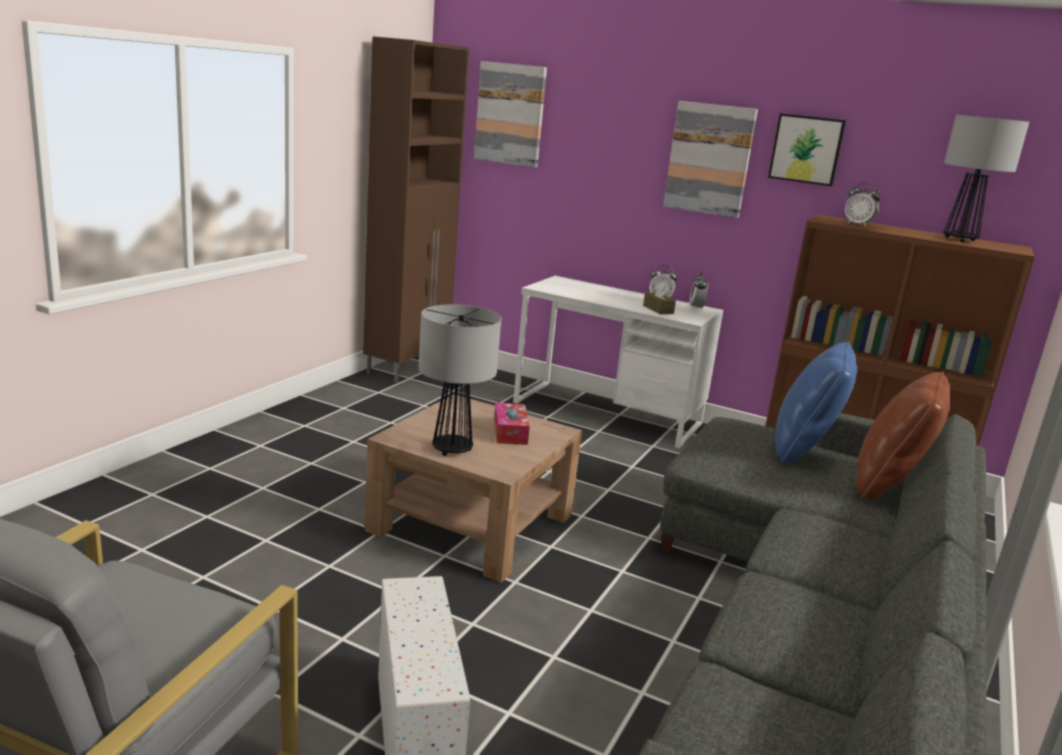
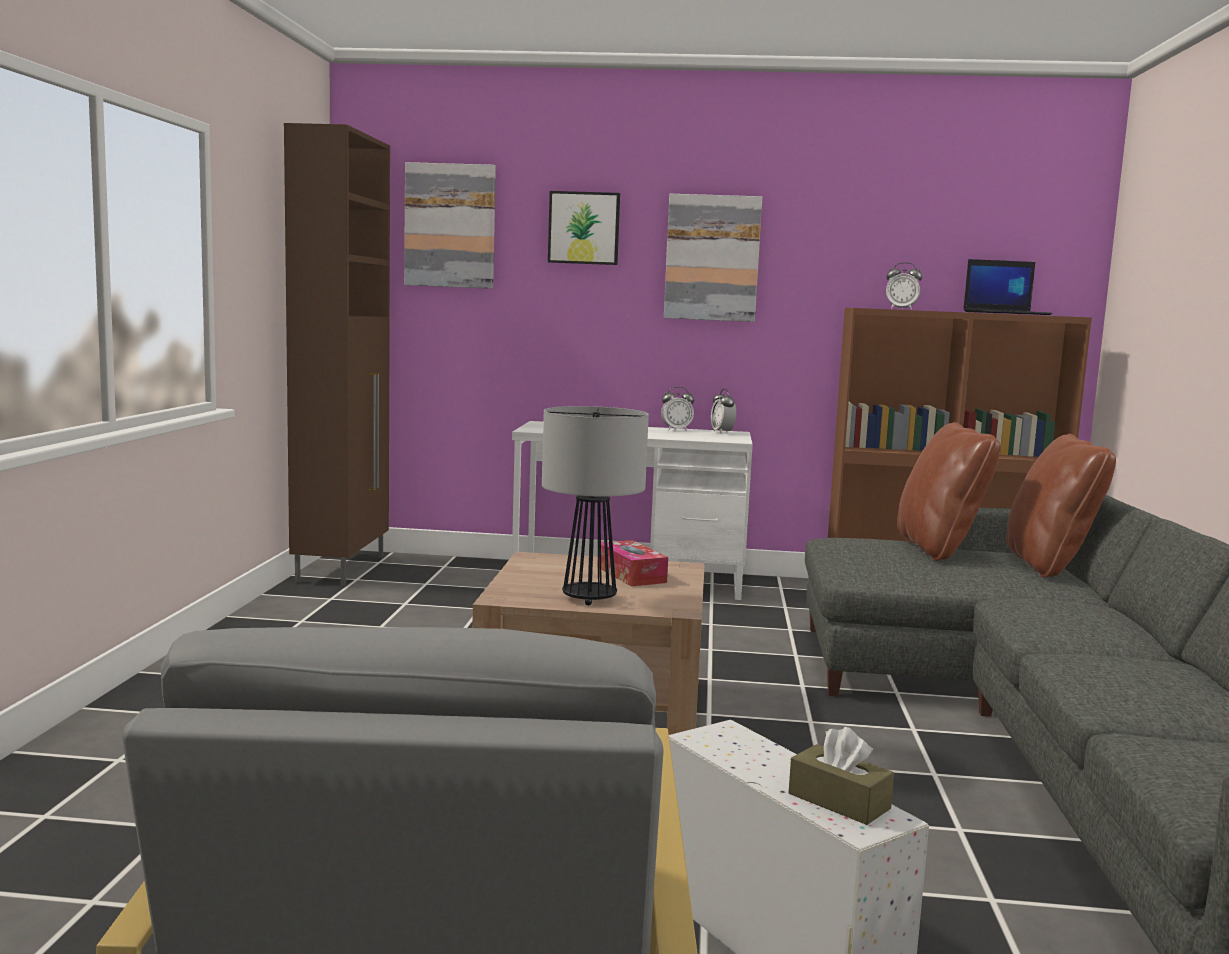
camera: 20 degrees left, 10 degrees down
(658, 309) = (688, 436): brown tissue box -> brown tissue box (839, 801)
(804, 450) = (939, 549): blue pillow -> brown pillow
(806, 149) = (822, 237): picture -> picture (584, 228)
(960, 239) = (1006, 313): table lamp -> laptop

